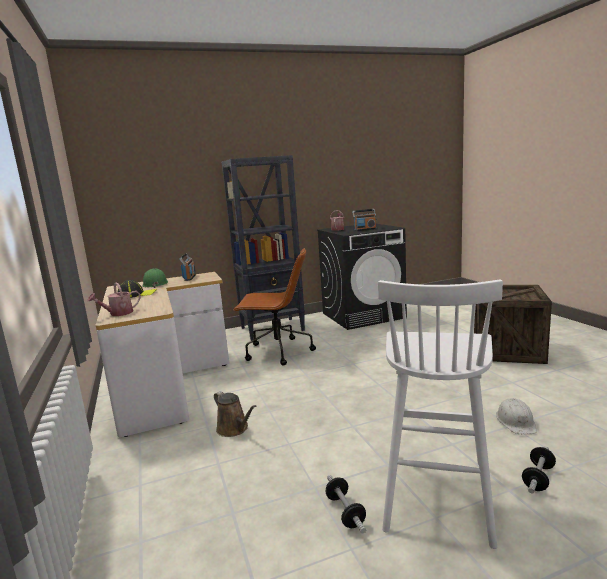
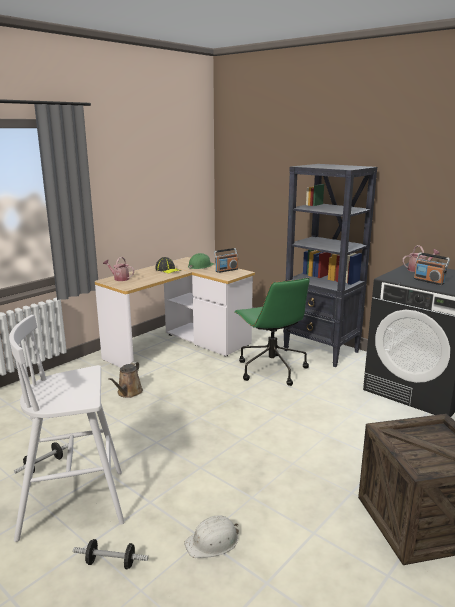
camera: 60 degrees right, 5 degrees up
(277, 352) = (270, 369): brown office chair -> green office chair

